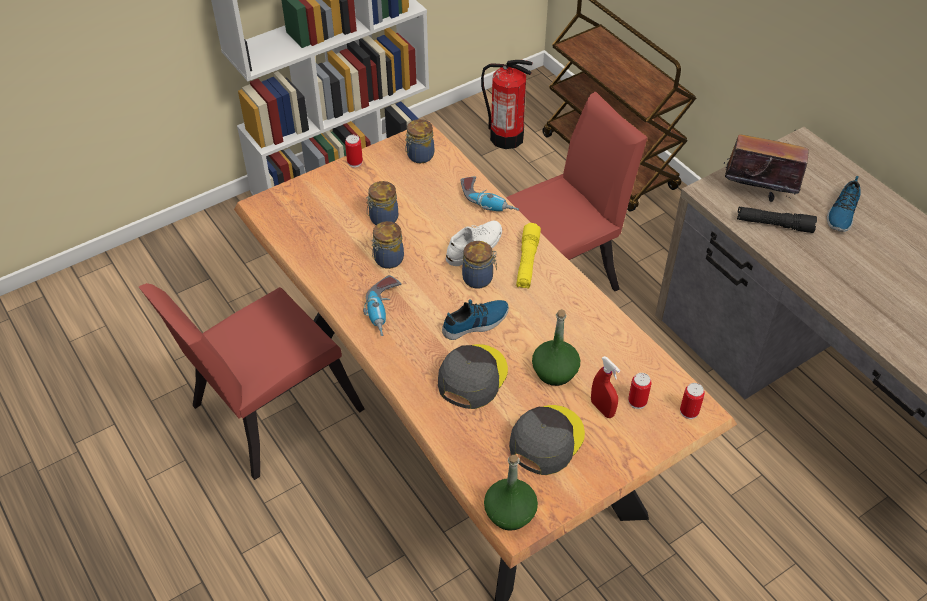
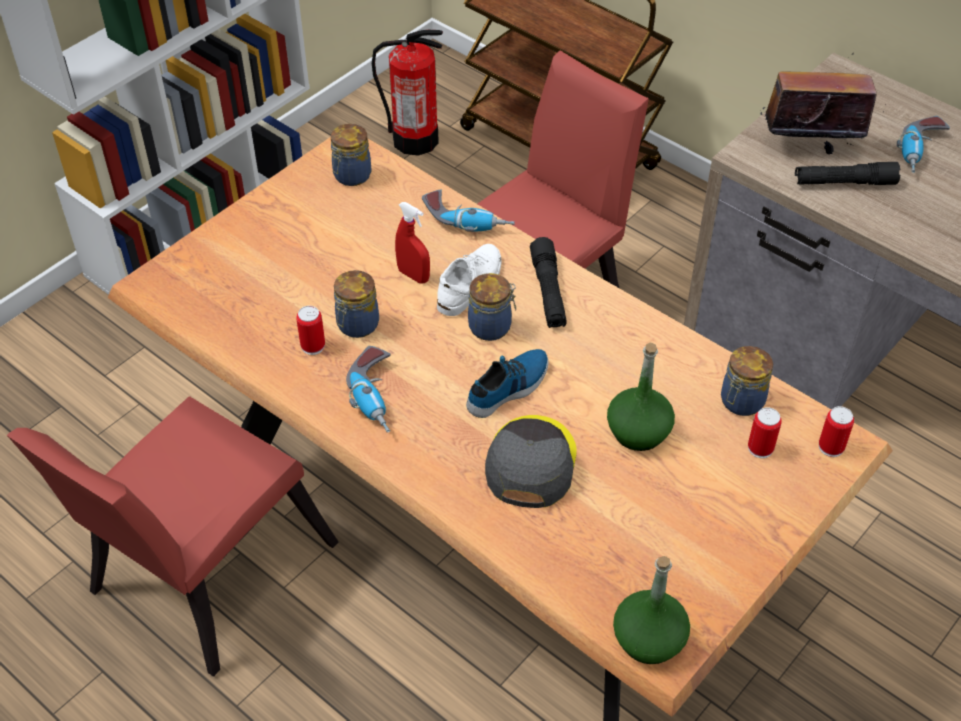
camera: 15 degrees left, 0 degrees up
(355, 162) = (263, 200): can -> can (313, 346)
(382, 219) = (330, 271): jar -> jar (740, 402)
(527, 262) = (548, 292): yellow flashlight -> black flashlight
(546, 440) = (660, 527): grey cap -> none
(602, 409) = (718, 468): red spray bottle -> red spray bottle (413, 275)
(841, 213) = (920, 152): shoe -> power drill

